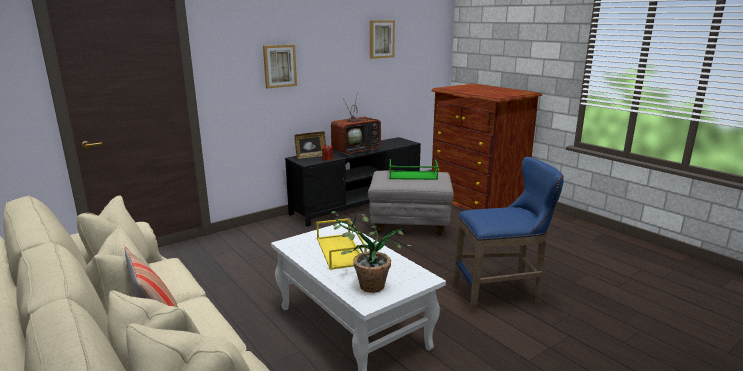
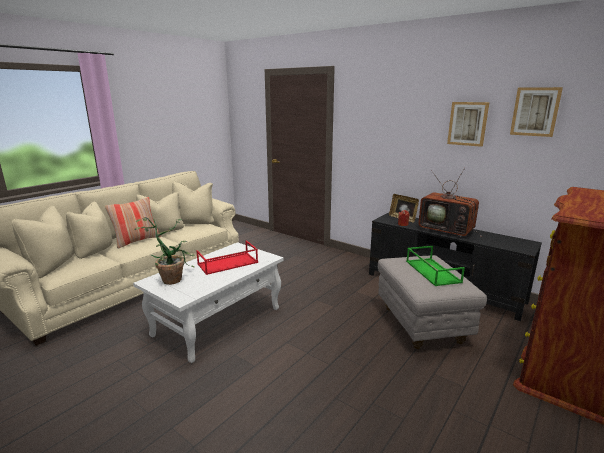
camera: 75 degrees right, 0 degrees up
(279, 66) = (397, 129): picture -> picture (467, 123)
(341, 251) = (227, 264): yellow tray -> red tray
(501, 294) = (294, 405): blue stool -> none

